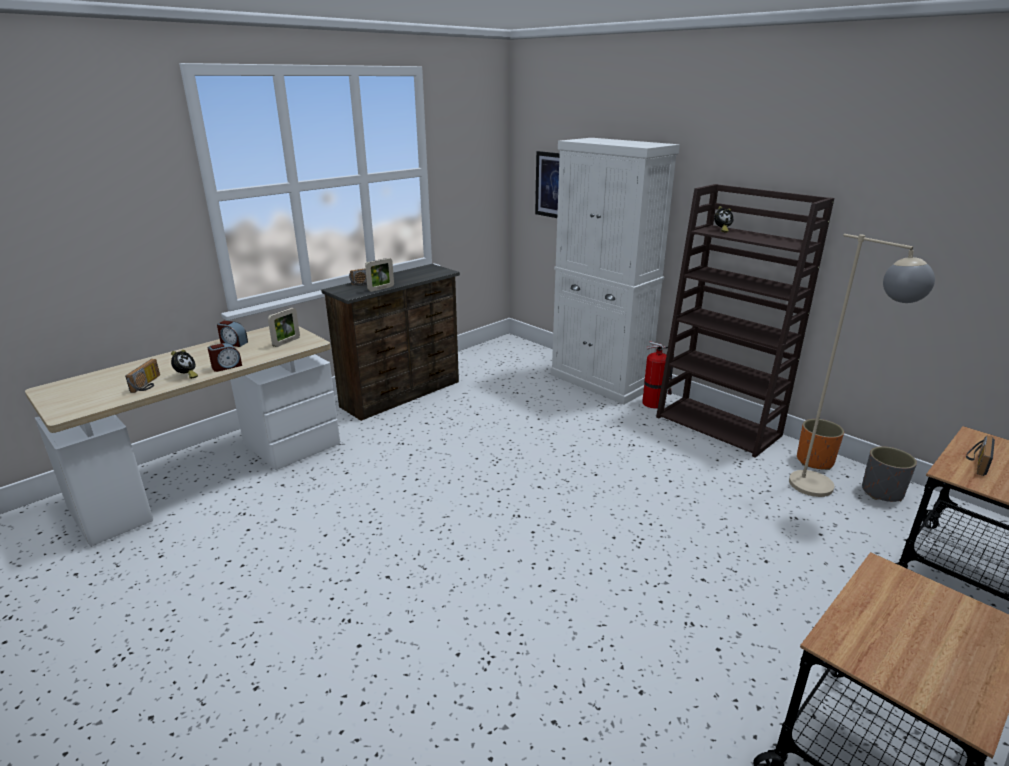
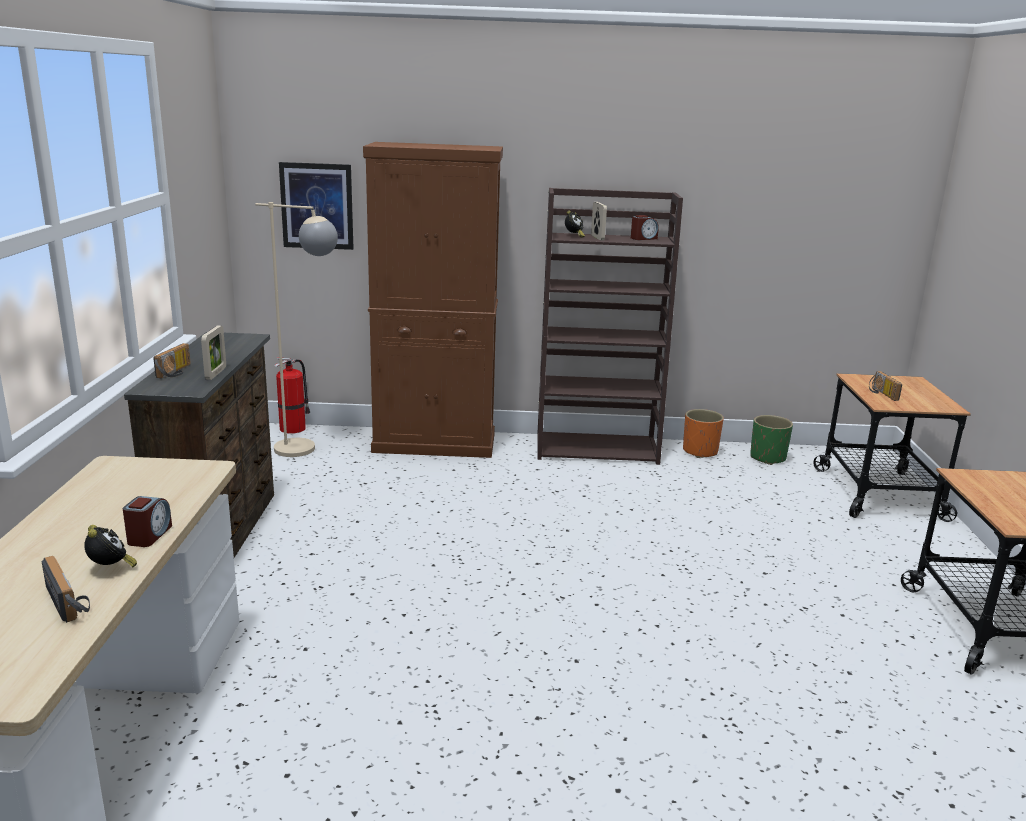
camera: 45 degrees left, 5 degrees down
(233, 343) = (79, 507): alarm clock -> alarm clock (643, 238)
(286, 342) = (167, 479): picture frame -> picture frame (597, 238)
(600, 382) = (435, 443): white cabinet -> brown cabinet
(654, 403) = (516, 447): fire extinguisher -> fire extinguisher (294, 428)
(825, 492) = (738, 472): beige floor lamp -> beige floor lamp (308, 450)
(882, 492) = (767, 458): grey planter -> green planter

